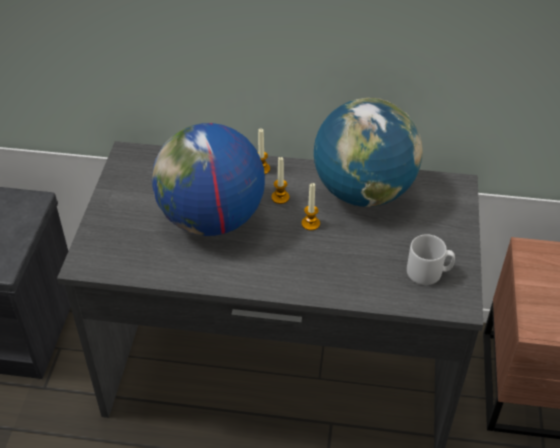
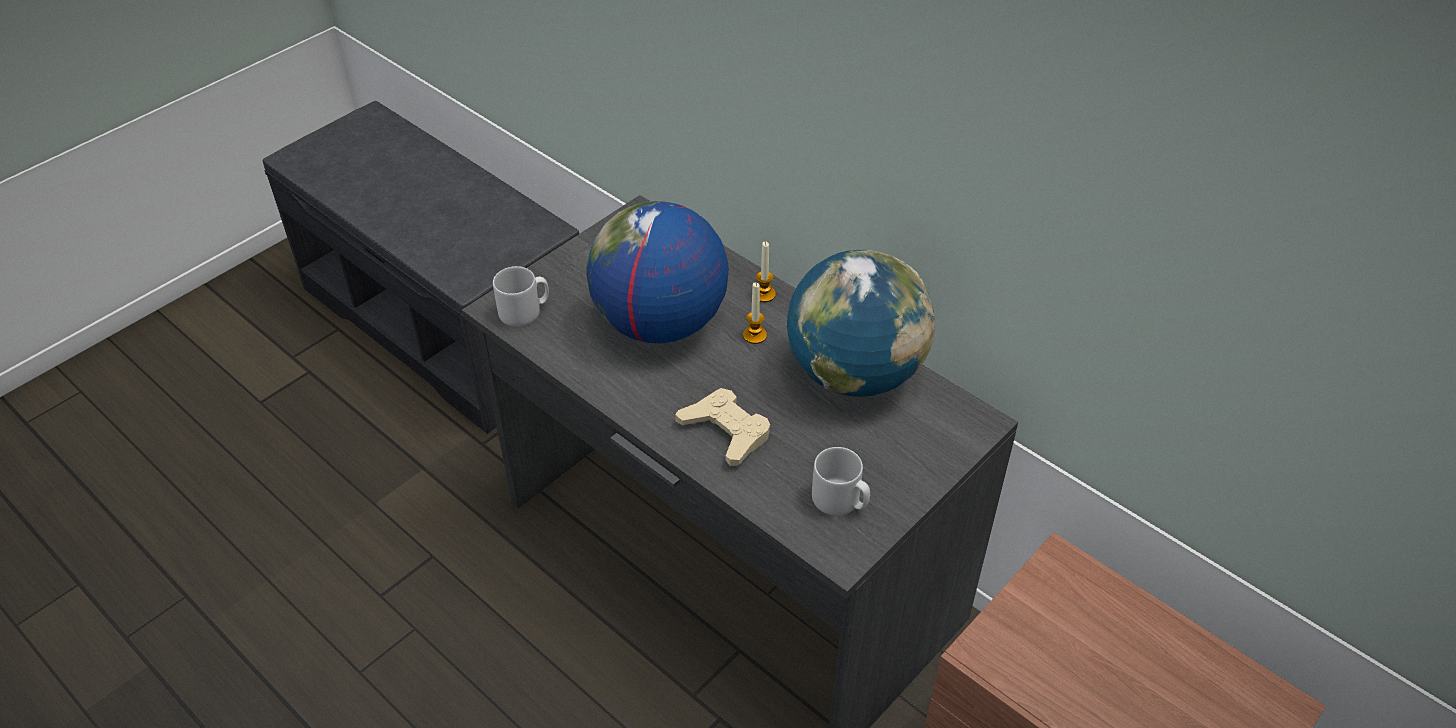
camera: 35 degrees right, 0 degrees up
(107, 256) = (525, 312): none -> grey mug
(310, 223) = (760, 380): candle -> none
(320, 267) = (726, 431): none -> beige game controller

